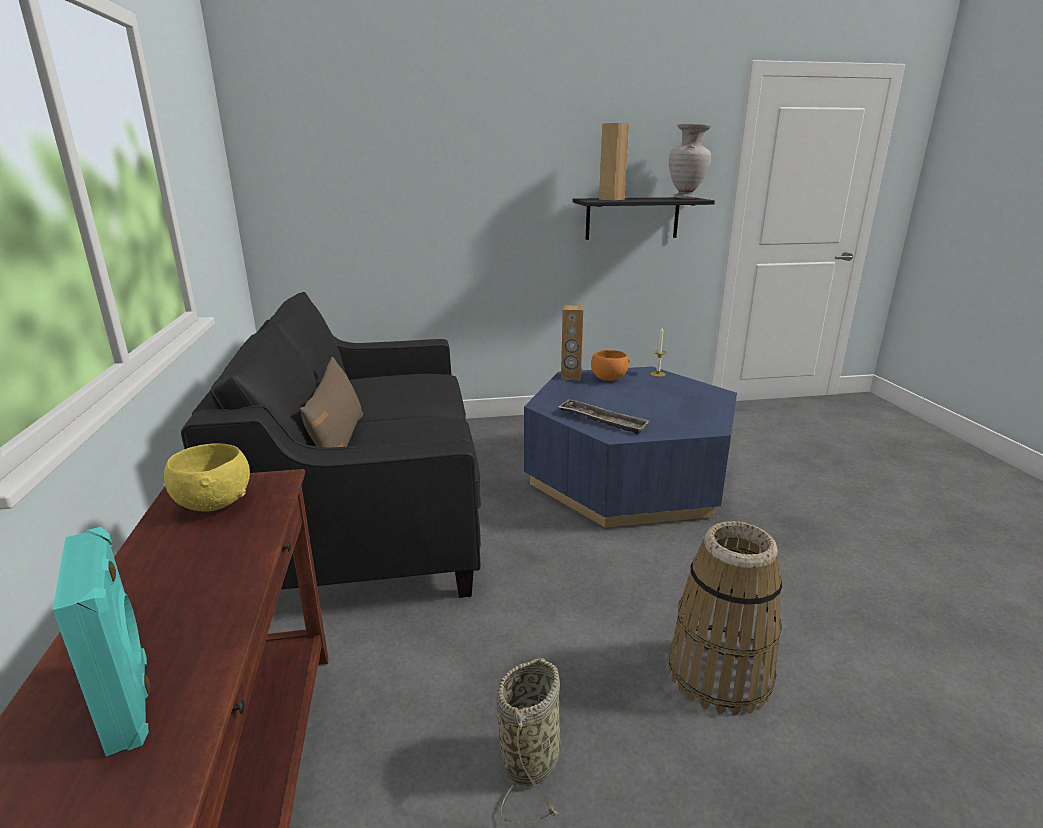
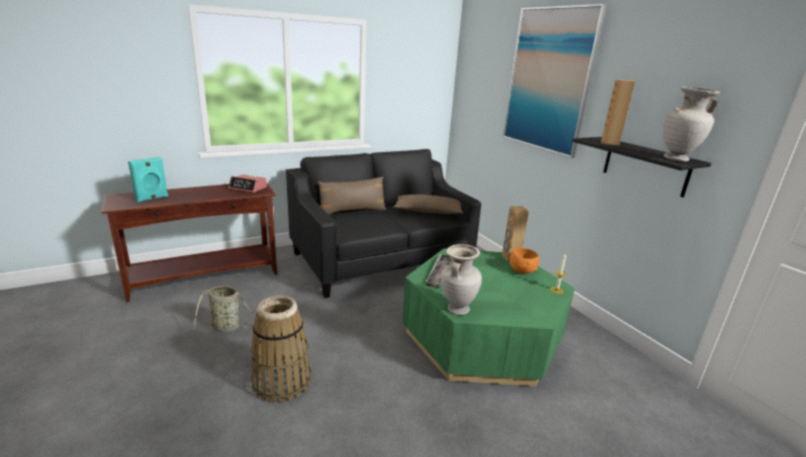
camera: 70 degrees right, 0 degrees up
(214, 503) = (248, 188): yellow bowl -> alarm clock
(406, 385) = (428, 211): none -> brown pillow
(472, 138) = (548, 80): none -> picture
(627, 476) = (481, 337): blue coffee table -> green coffee table
(701, 427) = (457, 309): none -> beige vase

